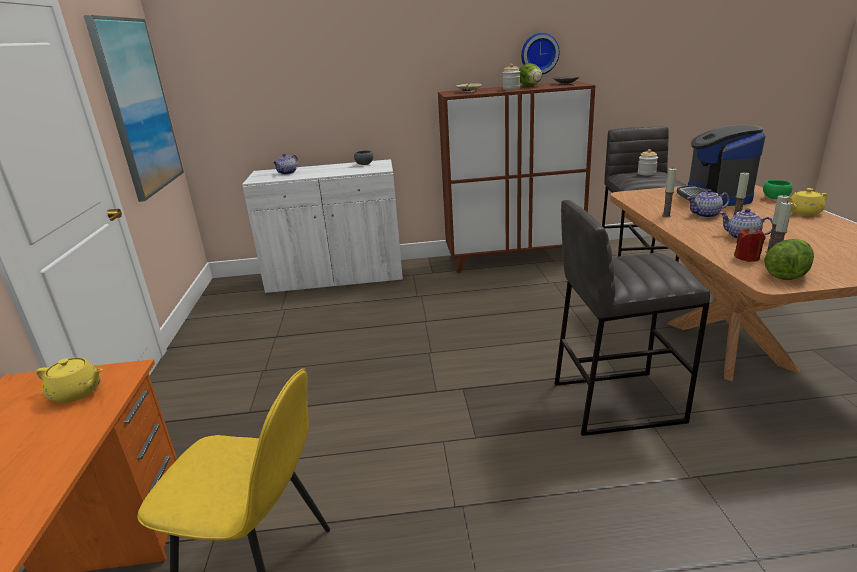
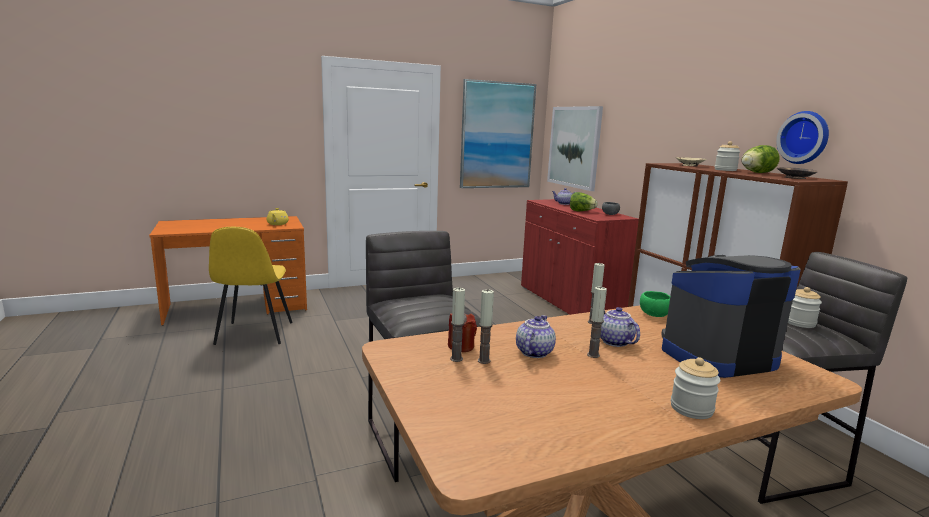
camera: 70 degrees right, 10 degrees down
(247, 102) = (574, 147): none -> picture
(336, 277) = (569, 302): white cabinet -> red cabinet
(775, 198) = (760, 398): green bowl -> green bowl (653, 314)
(787, 274) = (415, 359): lettuce -> lettuce (581, 211)
(803, 212) = (691, 408): yellow teapot -> jar

